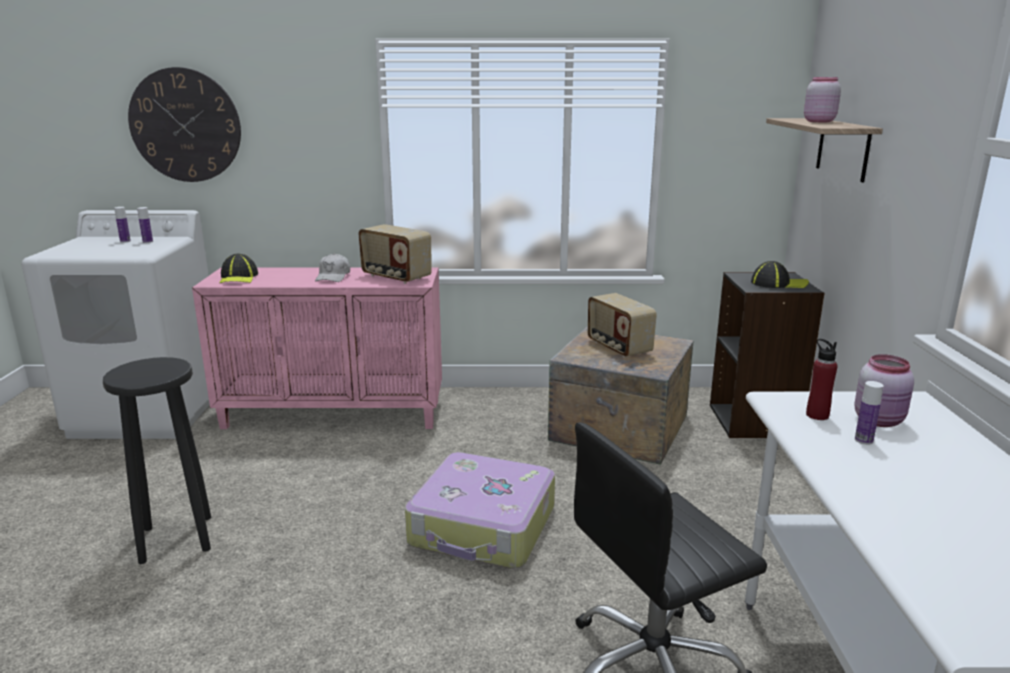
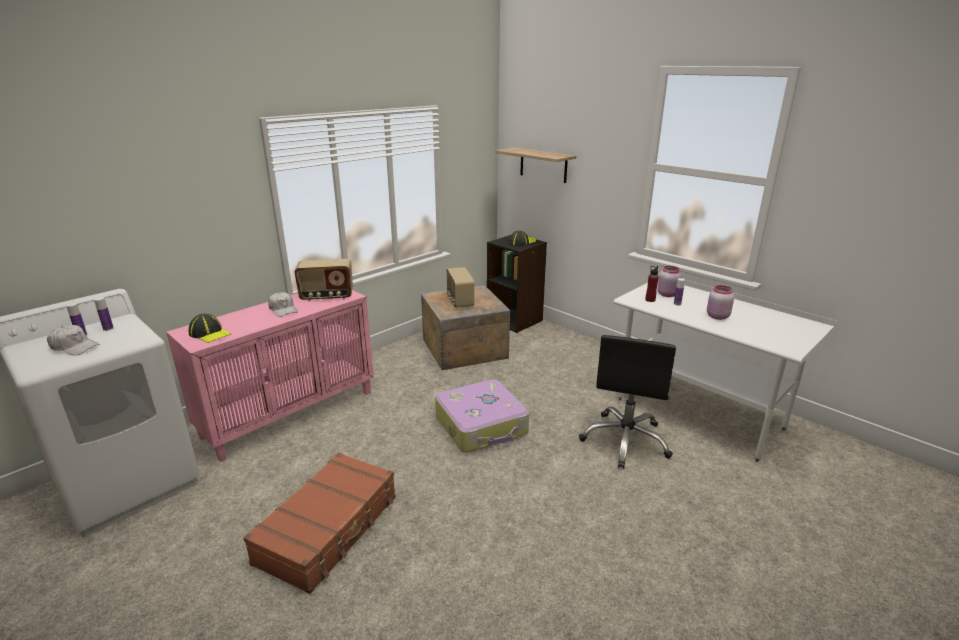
camera: 45 degrees left, 5 degrees up
(100, 247) = (74, 347): none -> white cap
(178, 538) = (329, 529): black stool -> brown suitcase
(185, 125) = (93, 212): wall clock -> none
(618, 347) = (459, 301): radio -> radio turned 60 degrees clockwise
(818, 121) = (531, 151): pink jar -> pink jar (716, 316)

